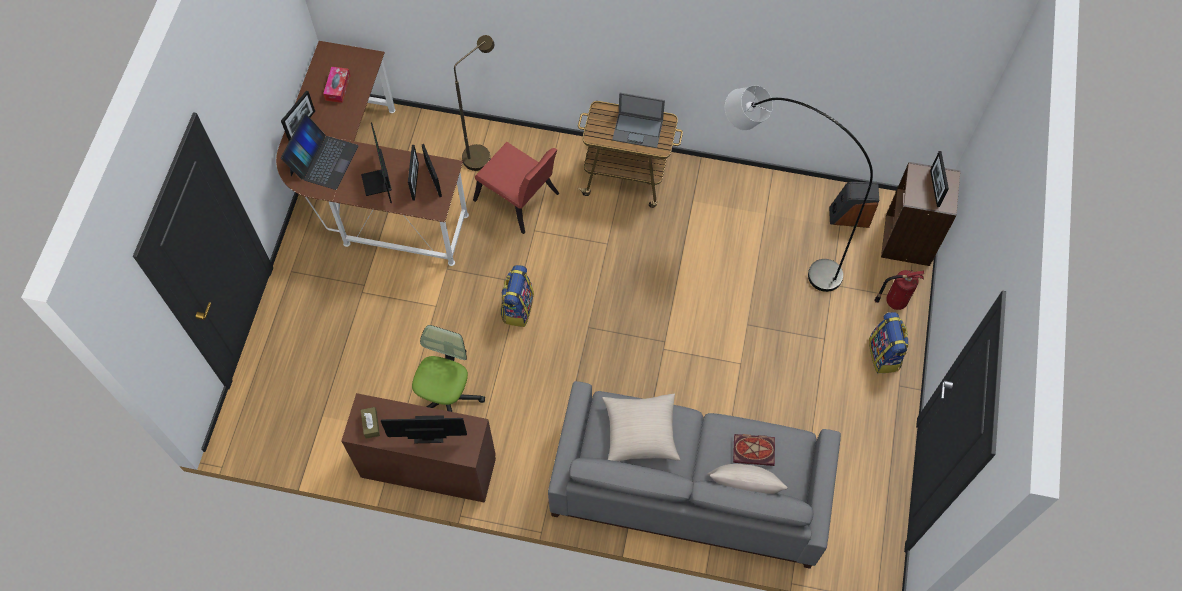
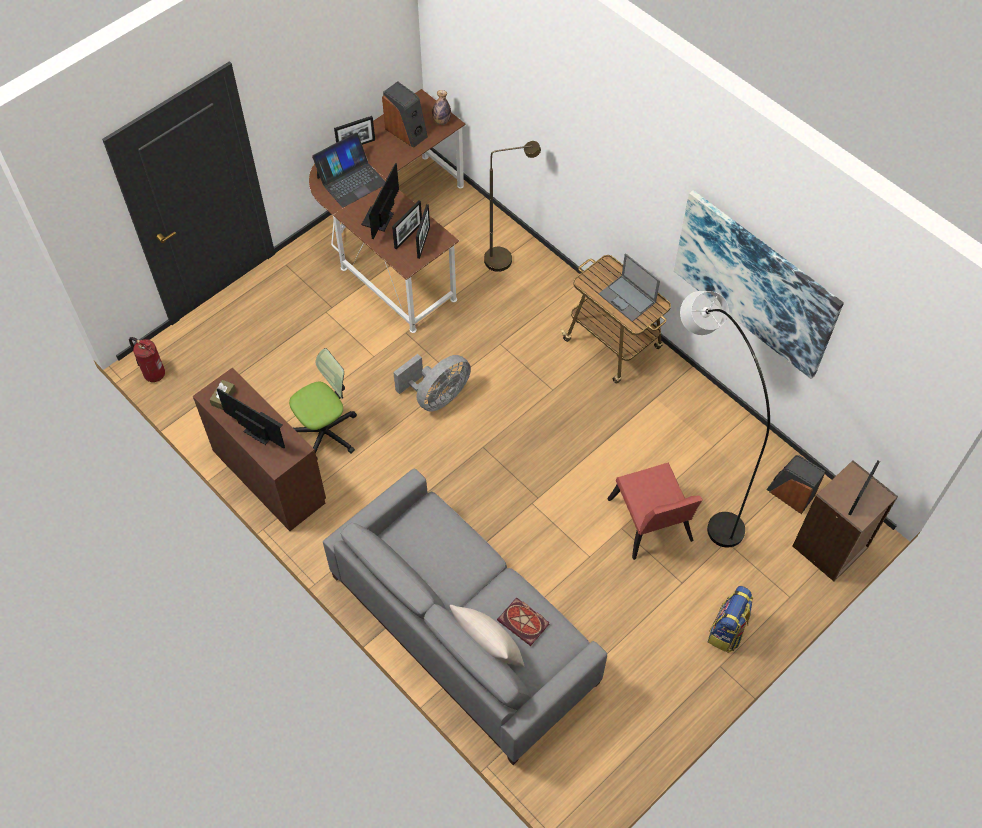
camera: 35 degrees right, 5 degrees down
(338, 88) = (406, 132): tissue box -> speaker
(361, 61) = (441, 121): none -> bottle
(517, 308) = (437, 396): backpack -> grey fan
(519, 201) = (506, 313): red chair -> red chair (650, 525)
(640, 433) = (439, 546): beige pillow -> none
(762, 60) = (755, 283): none -> picture
(894, 301) = (774, 591): fire extinguisher -> fire extinguisher (153, 373)

